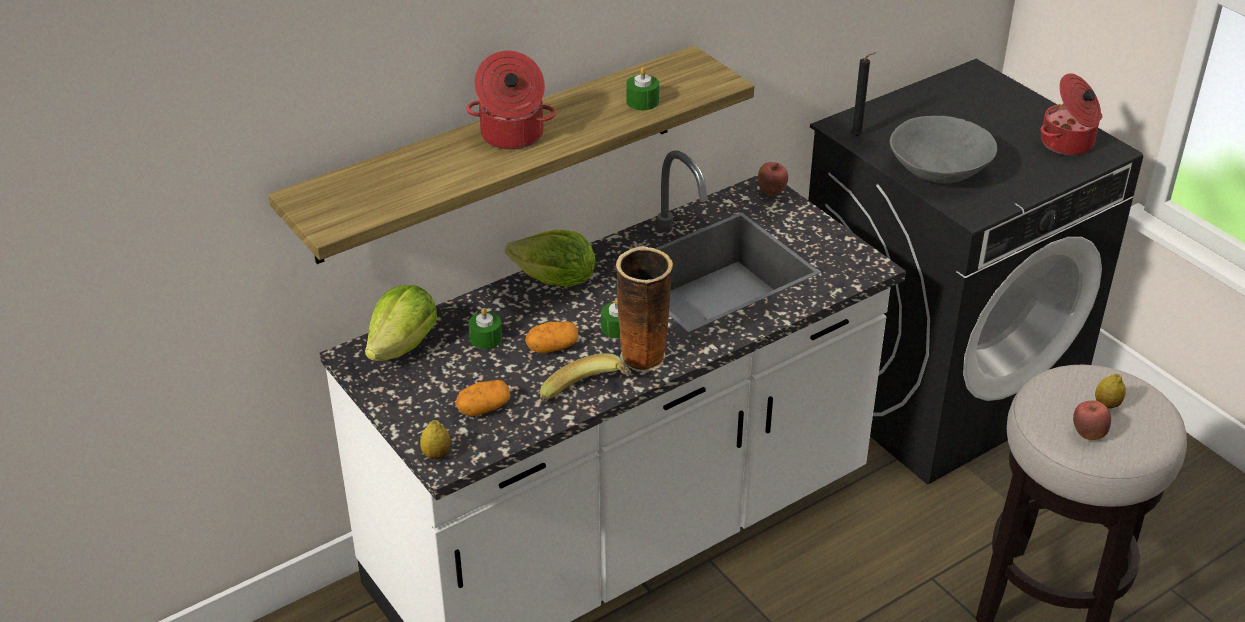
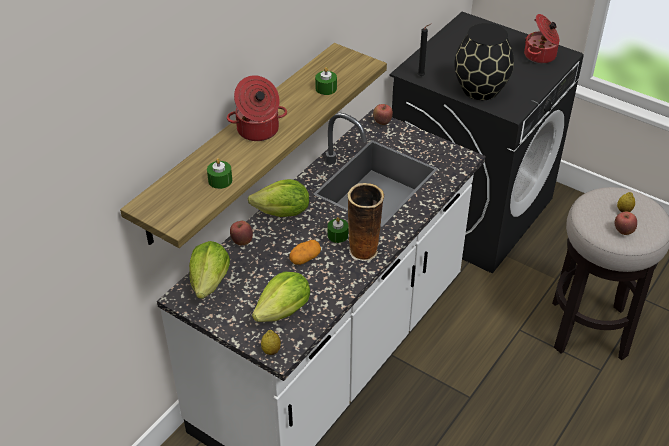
camera: 20 degrees left, 5 degrees up
(477, 305) = (242, 241): none -> apple
(483, 408) = (284, 311): potato -> lettuce
(485, 338) = (260, 263): green candle -> green candle (220, 180)
(588, 397) = (345, 286): banana -> none
(939, 172) = (479, 89): grey bowl -> black vase

